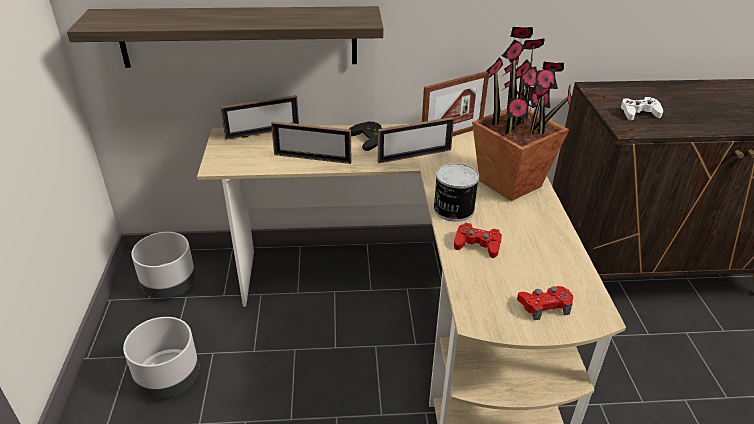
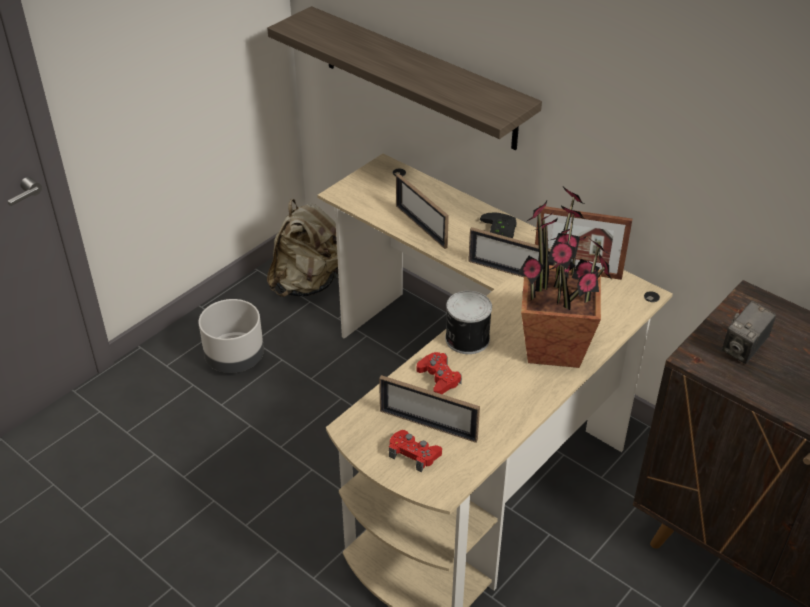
camera: 45 degrees right, 5 degrees up
(169, 285) = (308, 283): grey planter -> beige backpack
(262, 132) = (414, 179): picture frame -> picture frame (428, 425)
(639, 113) = (743, 350): white game controller -> camera

